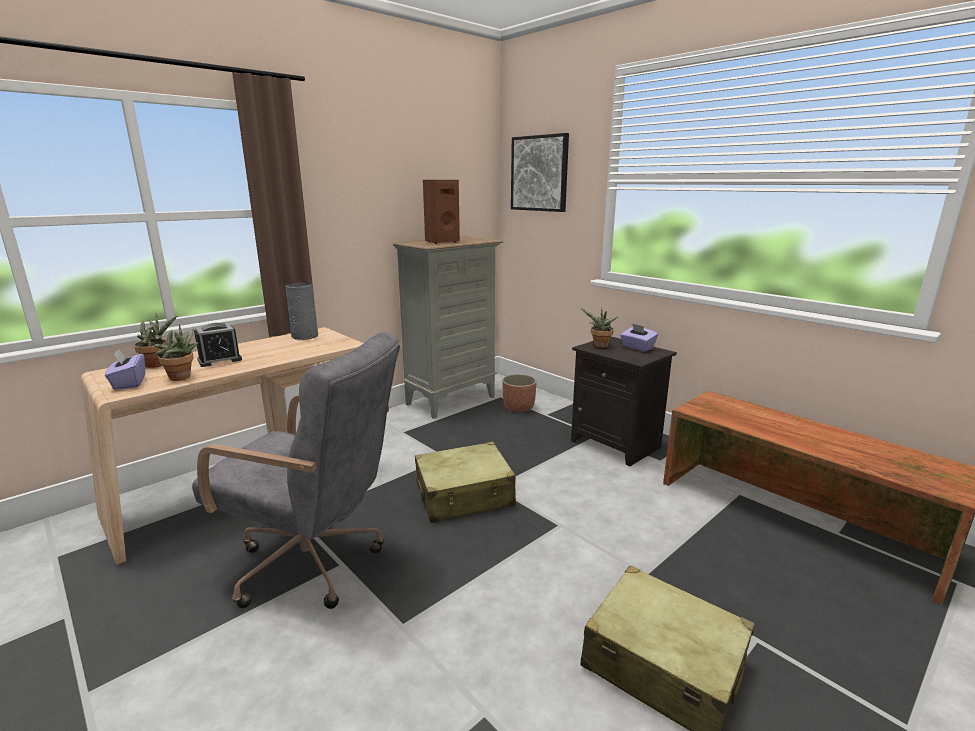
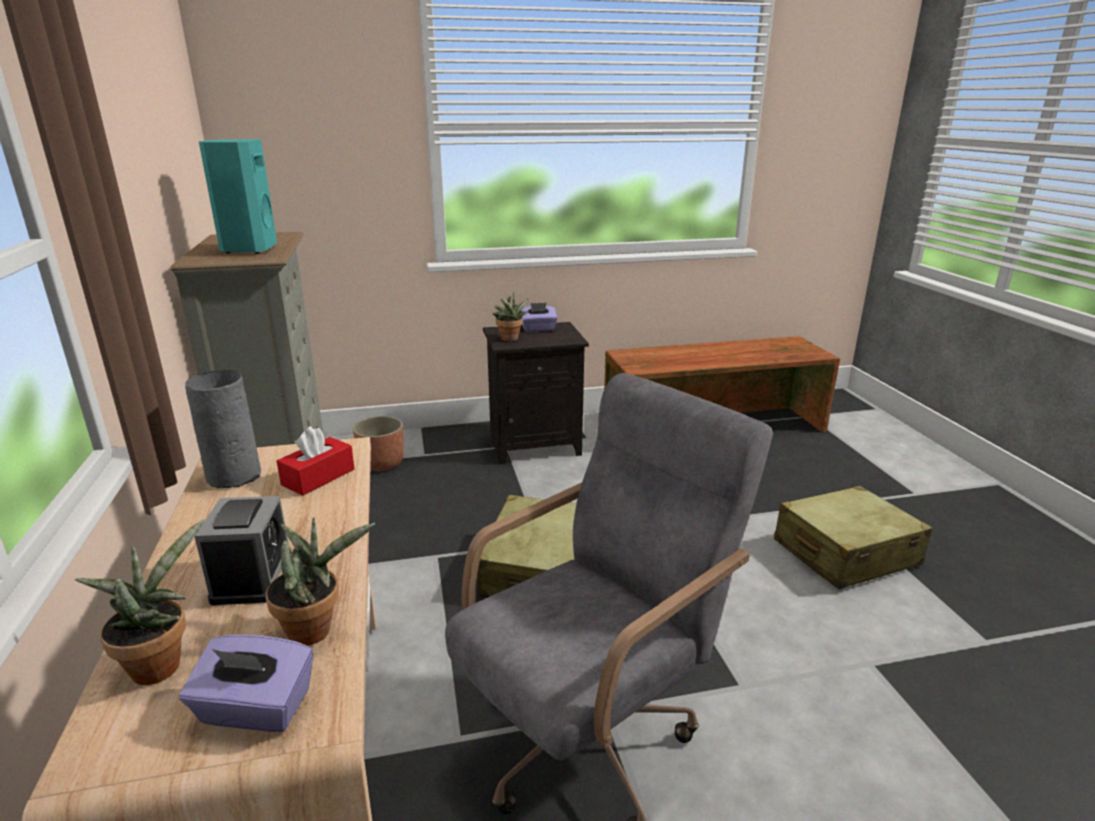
camera: 60 degrees left, 5 degrees up
(313, 347) = (318, 477): none -> red tissue box
(441, 242) = (248, 249): brown speaker -> turquoise speaker
(539, 173) = (299, 122): picture -> none

